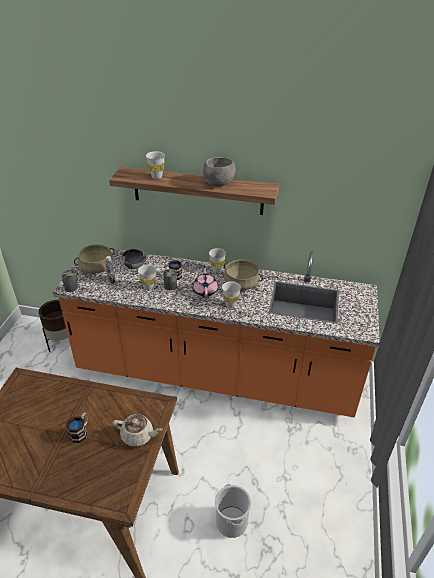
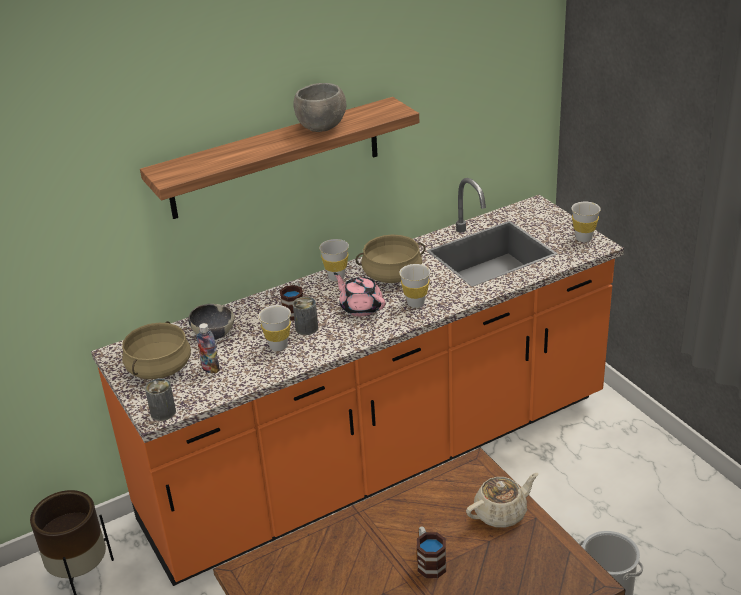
camera: 40 degrees left, 5 degrees down
(156, 176) = (222, 156): white cup -> white cup (583, 238)

